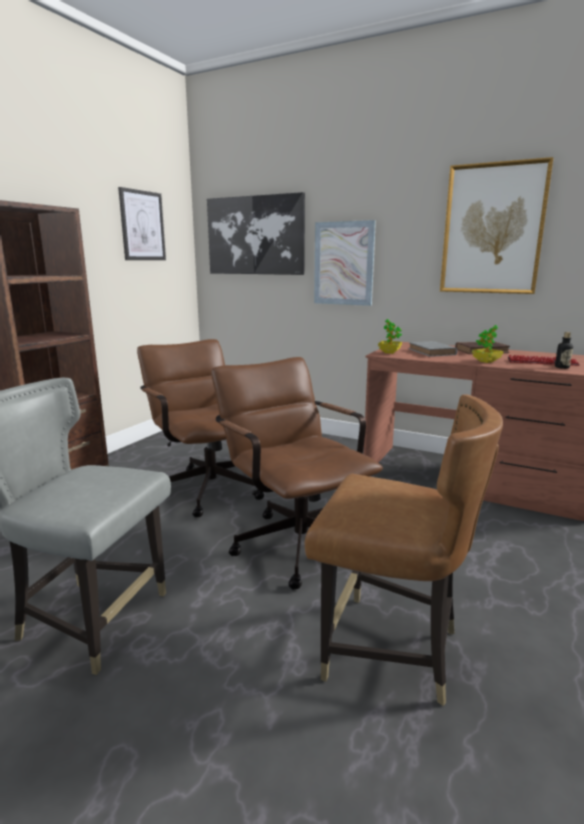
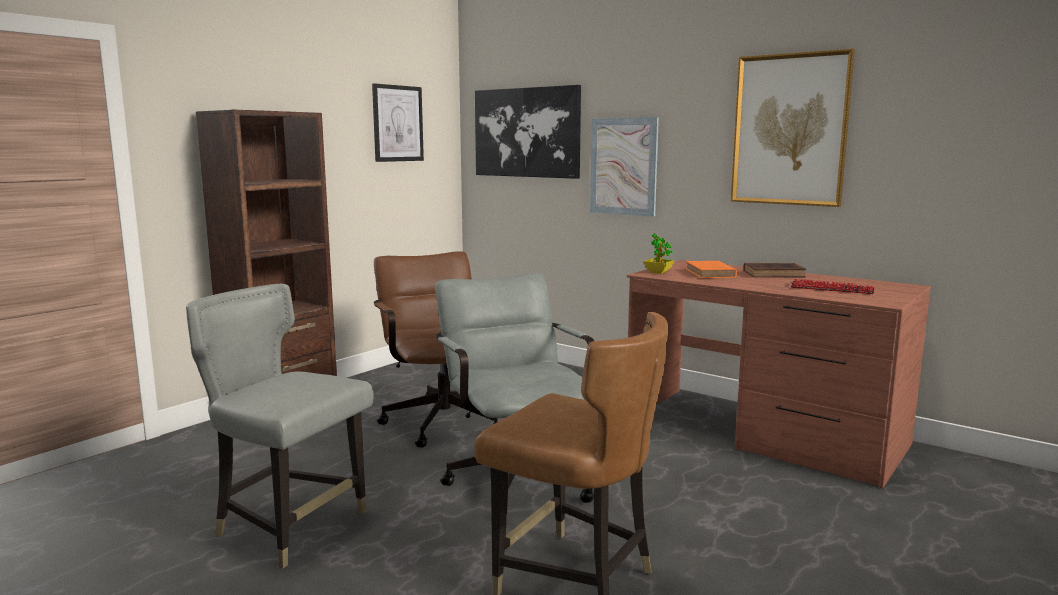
camera: 10 degrees right, 5 degrees down
(293, 540) = (516, 476): brown office chair -> grey office chair
(432, 352) = (710, 273): grey book -> orange book
(486, 361) = (763, 286): potted plant -> none
(562, 367) = (848, 295): bottle -> none

